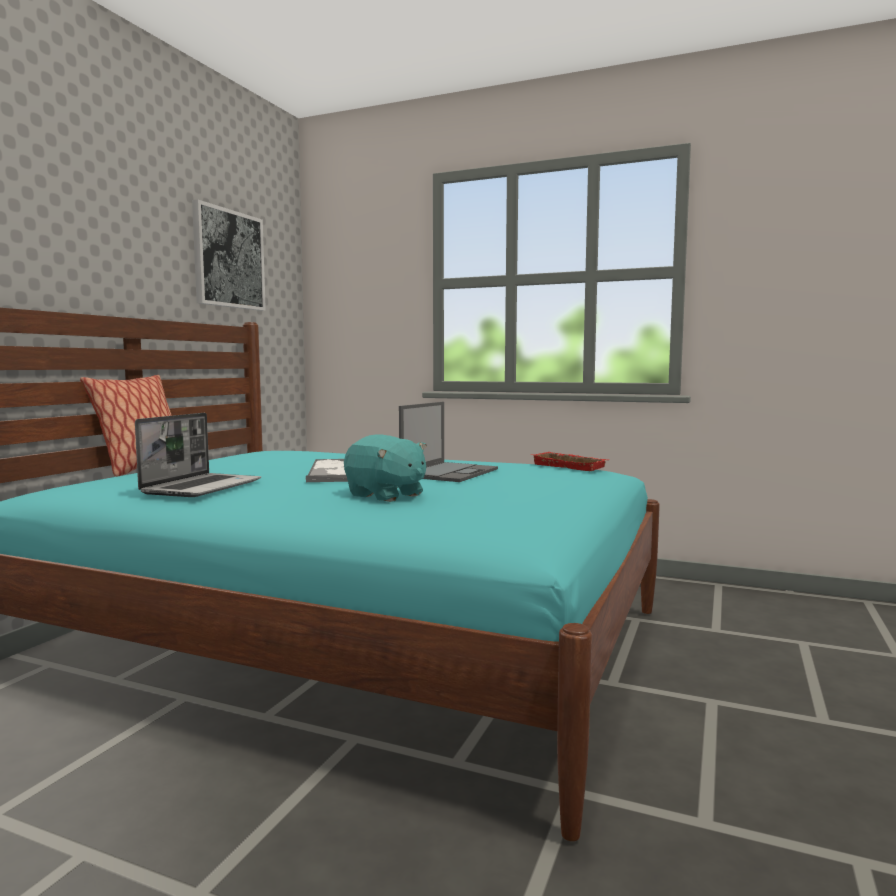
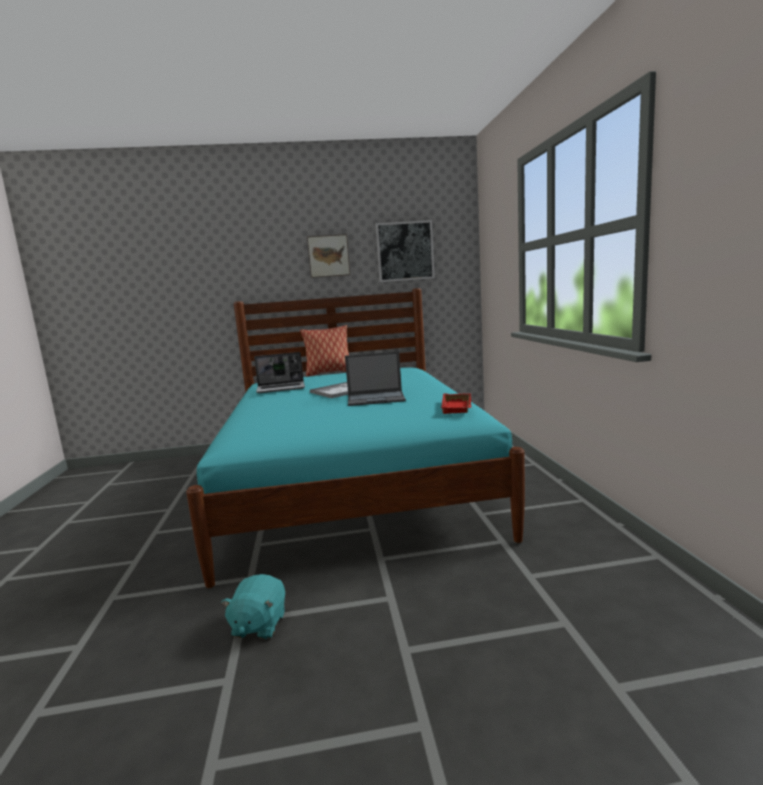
camera: 60 degrees right, 5 degrees up
(122, 236) = (328, 256): none -> picture
(386, 495) = (293, 406): turquoise plush toy -> turquoise plush toy (258, 625)

